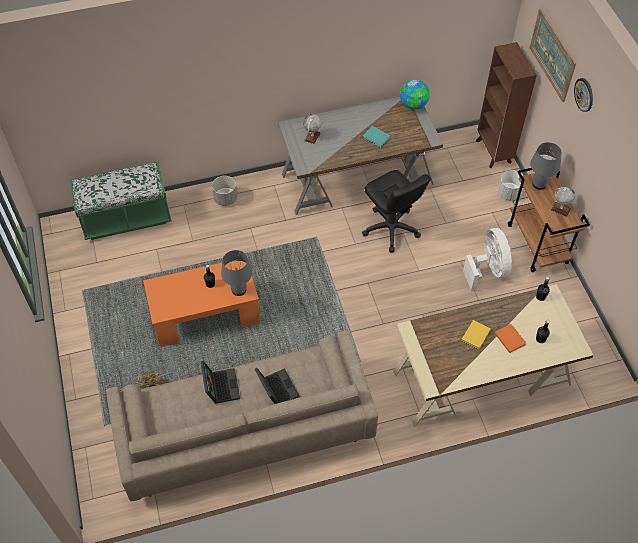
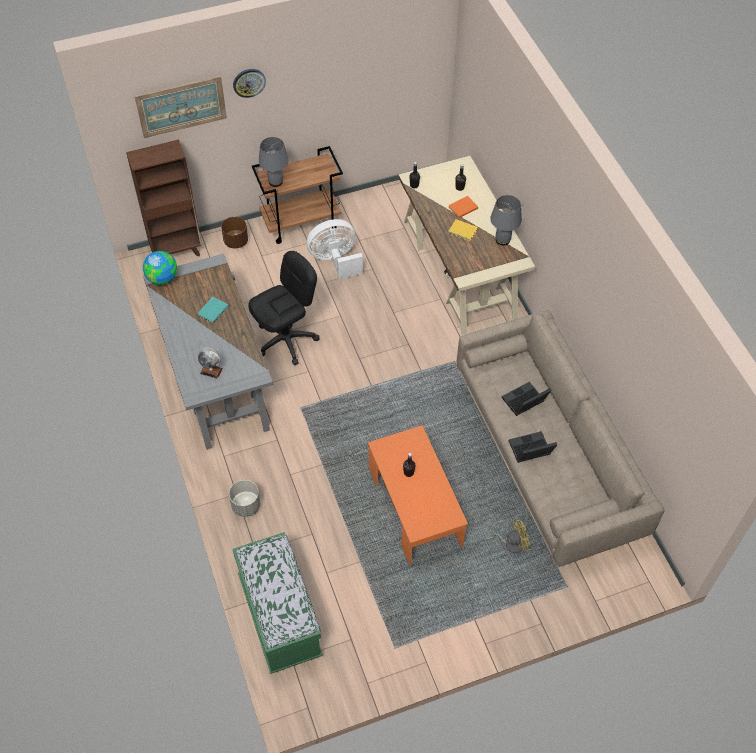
camera: 95 degrees left, 0 degrees up
(238, 290) = (413, 444): grey table lamp -> grey table lamp (503, 240)
(509, 193) = (236, 241): white planter -> brown planter
(560, 209) = (307, 168): globe -> none

